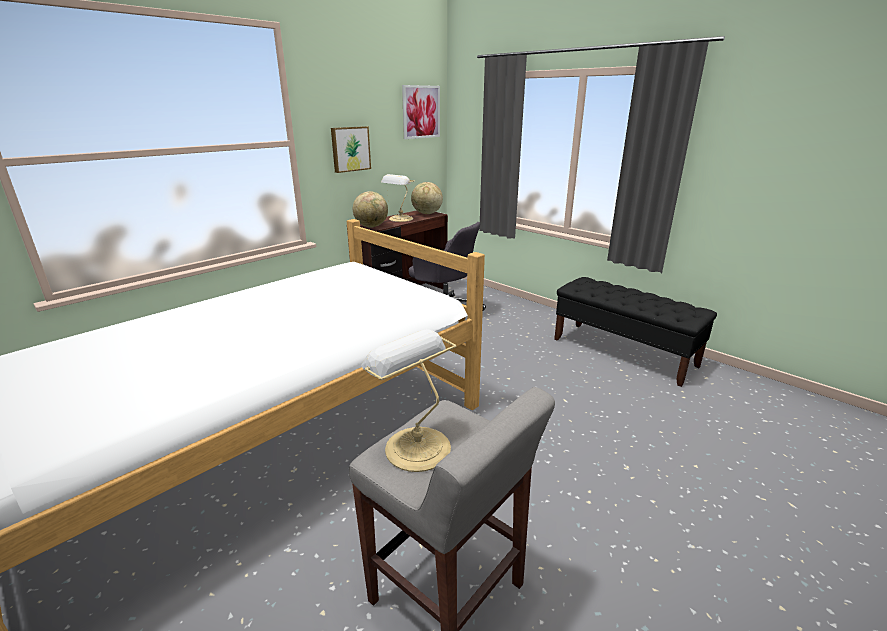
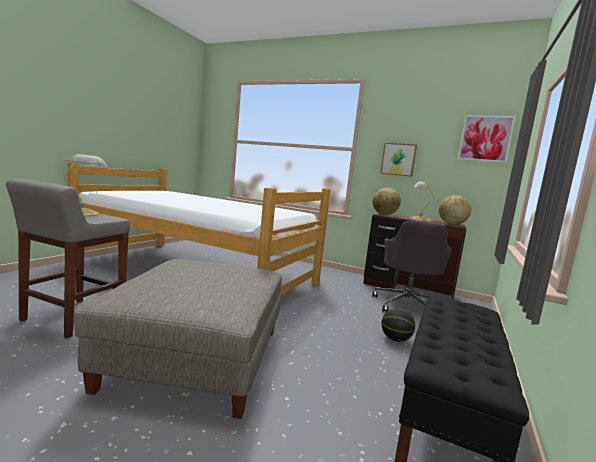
camera: 70 degrees right, 15 degrees down
(518, 338) = (395, 339): none -> basketball
(562, 457) = (197, 357): none -> grey ottoman

